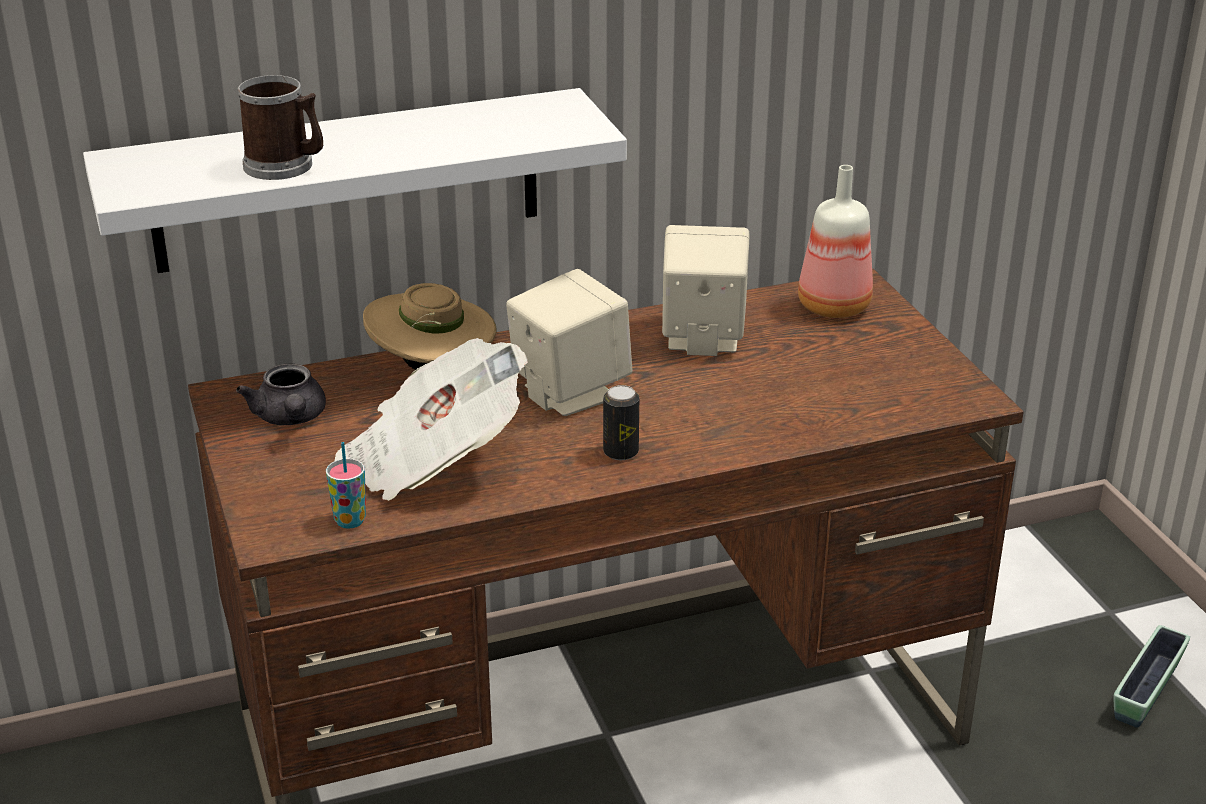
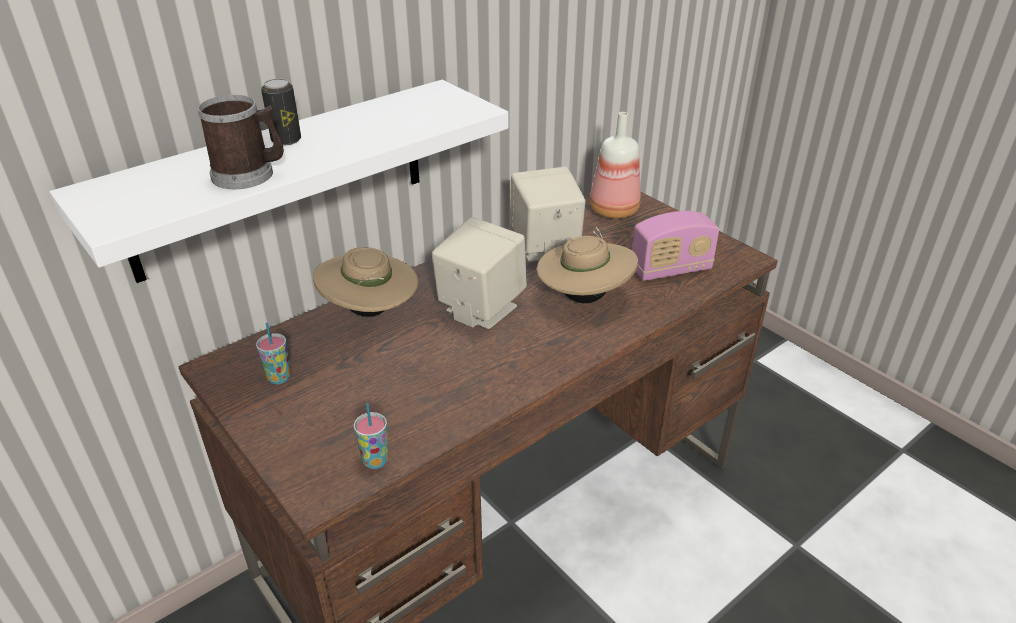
camera: 20 degrees left, 5 degrees up
(290, 418) = (279, 378): grey teapot -> cup
(432, 460) = (411, 389): newspaper -> none
(621, 452) = (546, 349): can -> can (286, 140)
(712, 404) = (584, 297): none -> beige hat
(856, 394) = (670, 269): none -> radio
(1147, 690) = (799, 404): planter -> none

